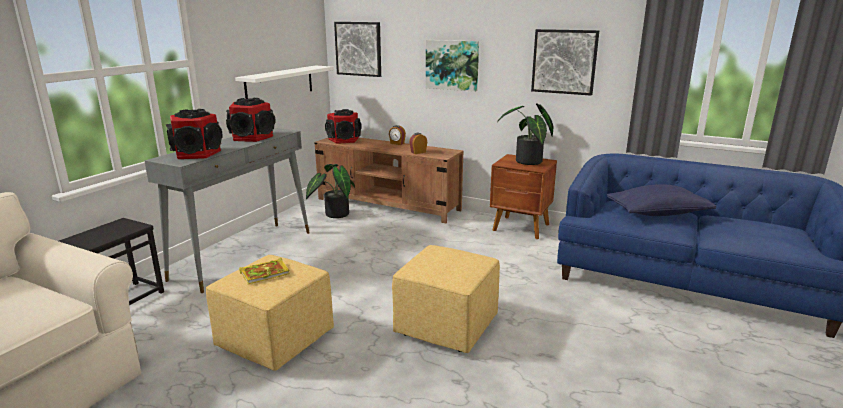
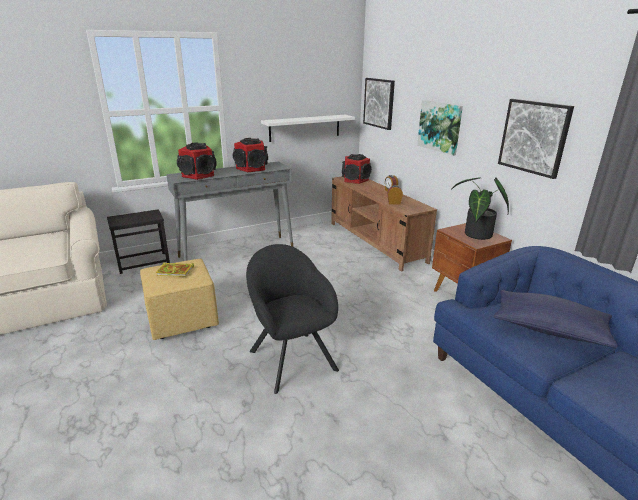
camera: 35 degrees right, 5 degrees up
(334, 214) = (327, 239): potted plant -> none
(445, 326) = (291, 357): yellow ottoman -> black armchair

